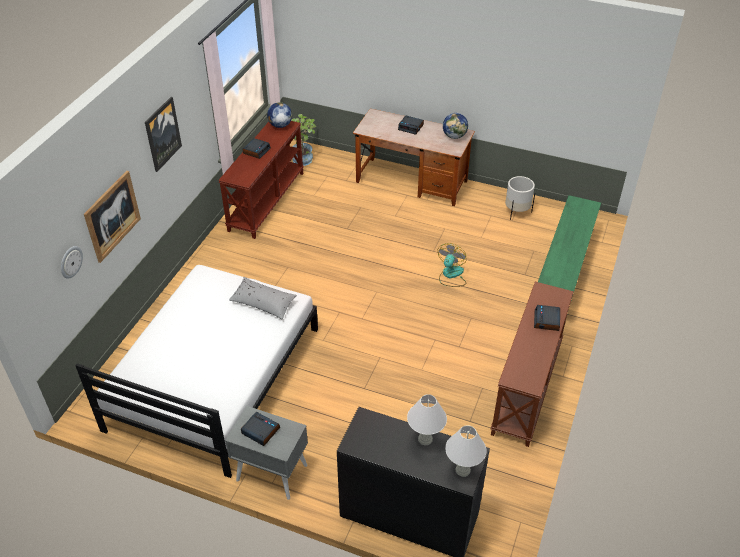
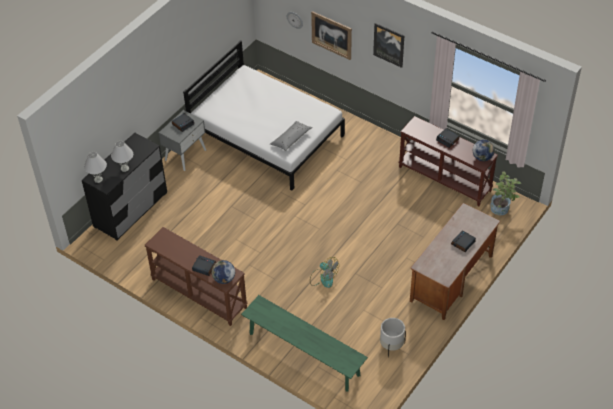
camera: 105 degrees right, 5 degrees up
(454, 136) = (442, 271): globe -> globe (224, 279)

